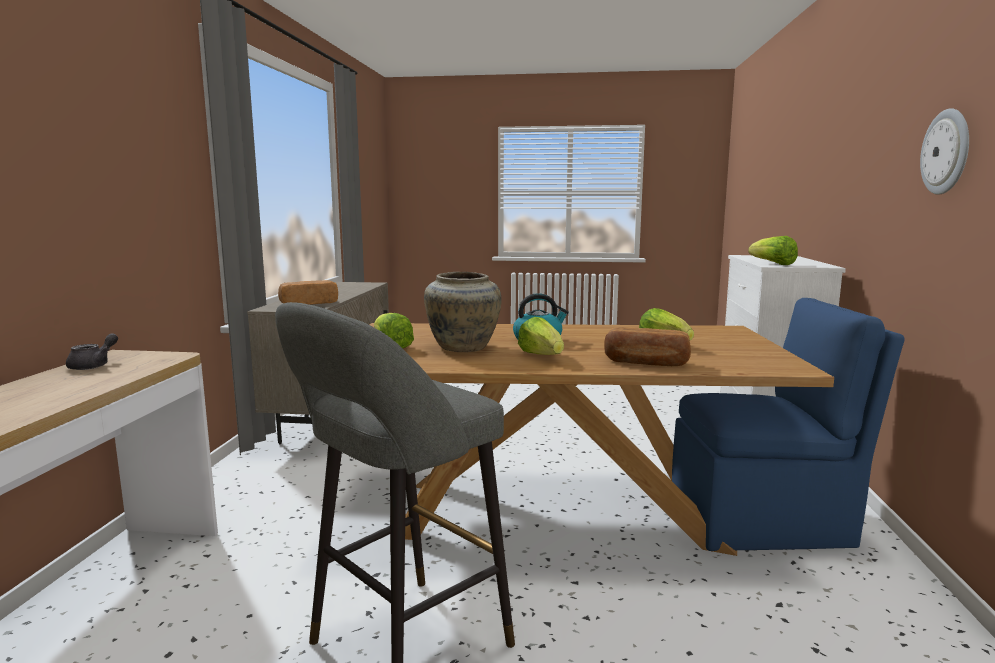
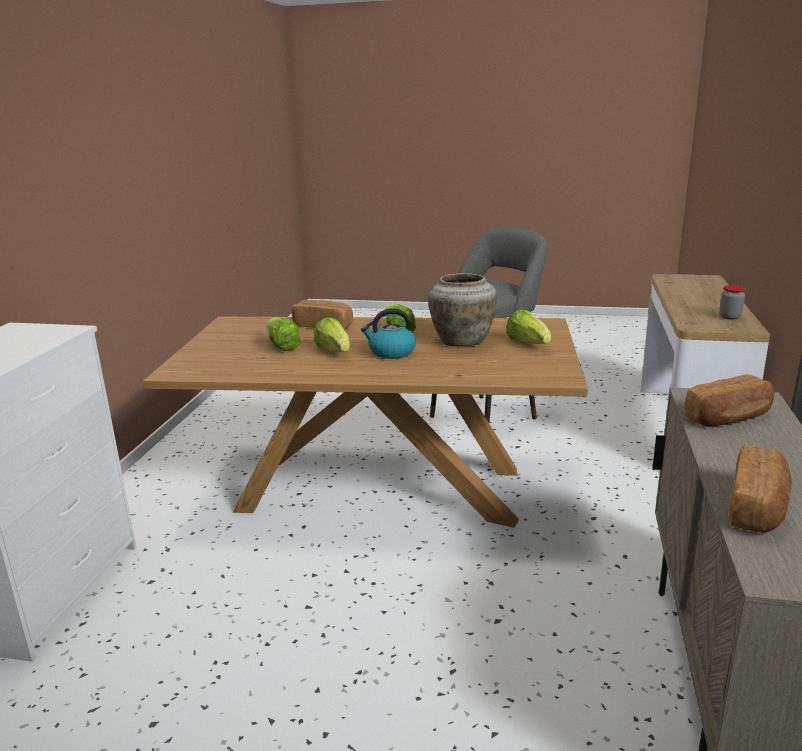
camera: 175 degrees left, 10 degrees up
(94, 365) = (730, 317): grey teapot -> jar
(353, 289) = (757, 508): none -> bread
(763, 521) = (214, 478): blue chair -> none
(773, 264) = (53, 335): lettuce -> lettuce (334, 351)
(946, 152) = (72, 177): wall clock -> none

